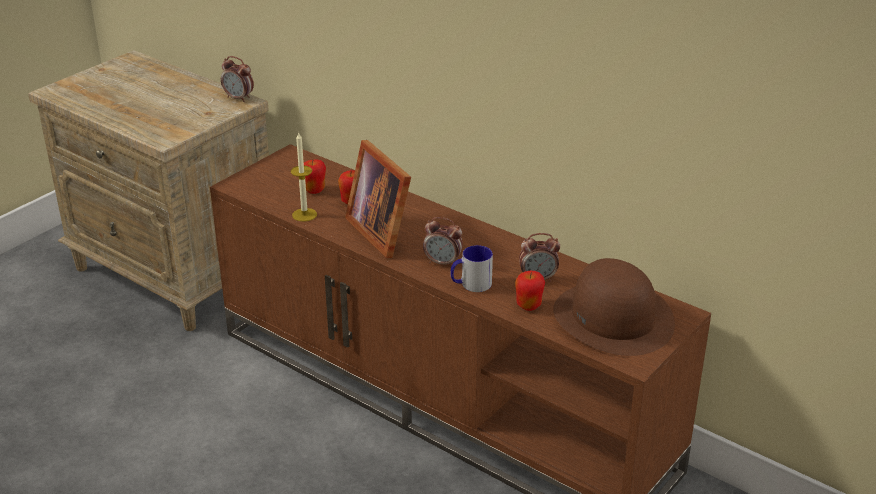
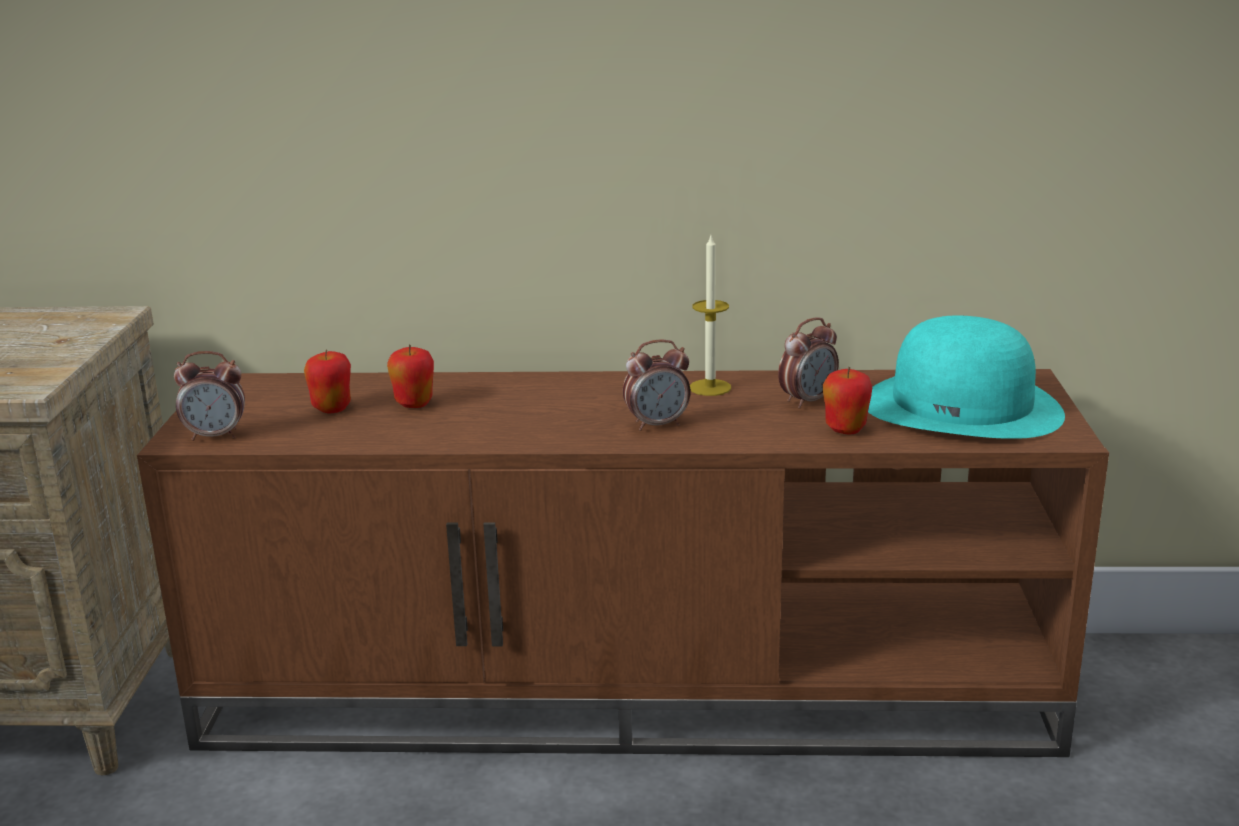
camera: 35 degrees left, 10 degrees down
(239, 98) = (94, 313): alarm clock -> alarm clock (216, 436)
(304, 215) = (360, 438): candle -> candle (710, 387)
(382, 231) = (514, 420): picture frame -> none
(470, 284) = (734, 434): mug -> none
(613, 318) = (962, 407): brown hat -> turquoise hat

